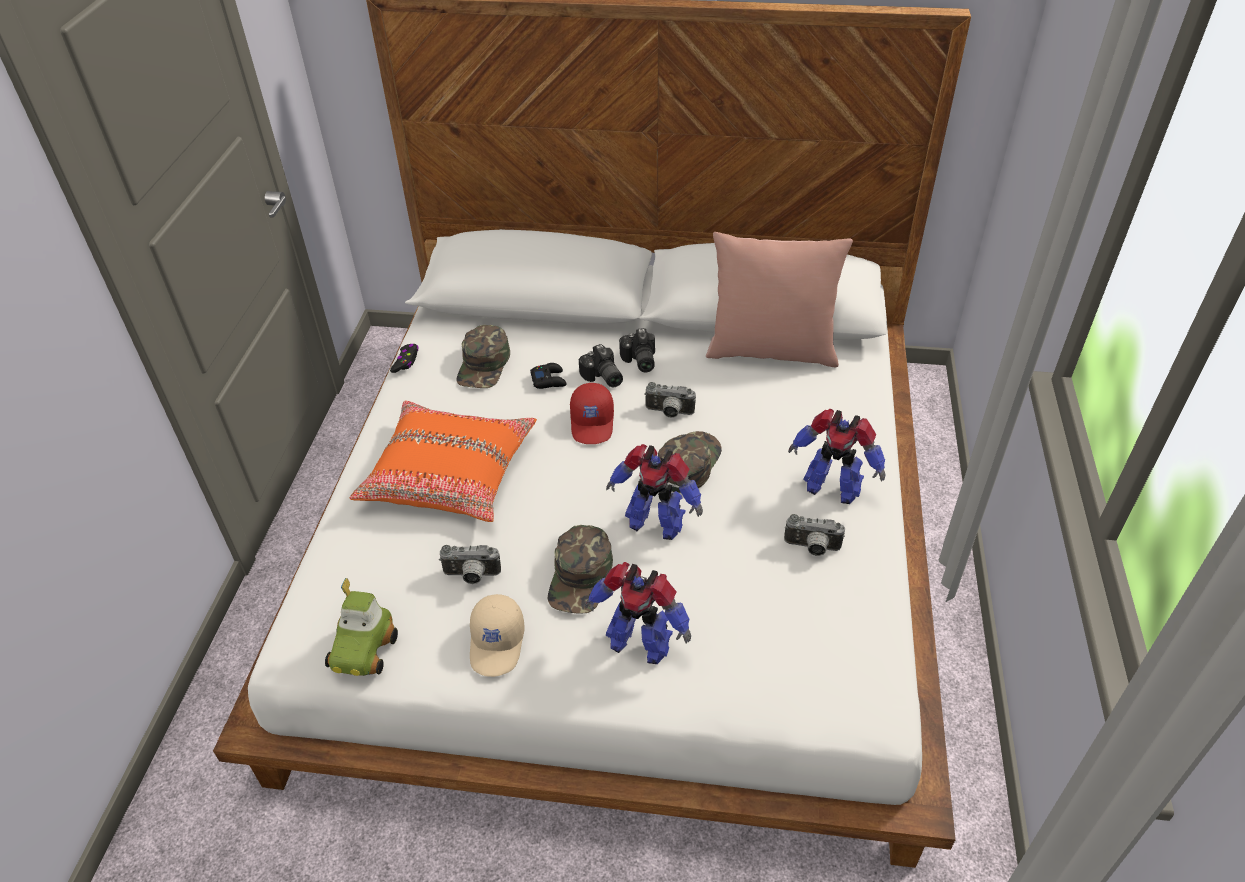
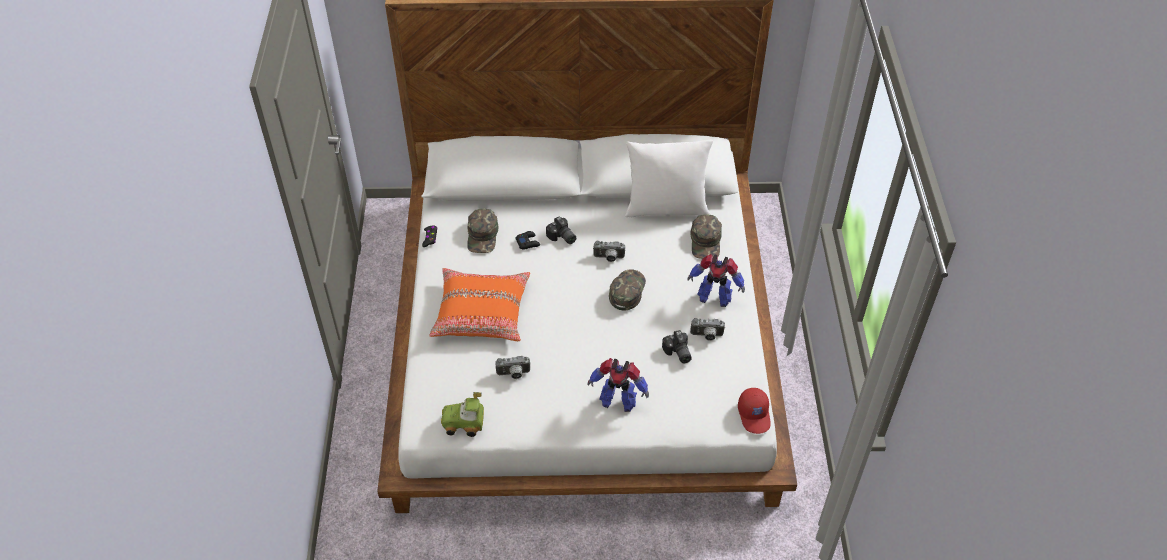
camera: 10 degrees left, 5 degrees up
(364, 650) = (464, 423): toy car -> toy car turned 90 degrees clockwise
(498, 643) = (538, 410): beige cap -> none
(581, 576) = (577, 367): green cap -> green cap (706, 241)
(593, 423) = (563, 270): red cap -> red cap (754, 415)
(638, 361) = (582, 223): camera -> camera (677, 353)
(655, 522) = (613, 330): toy robot -> none
(771, 351) = (666, 208): pink pillow -> white pillow

